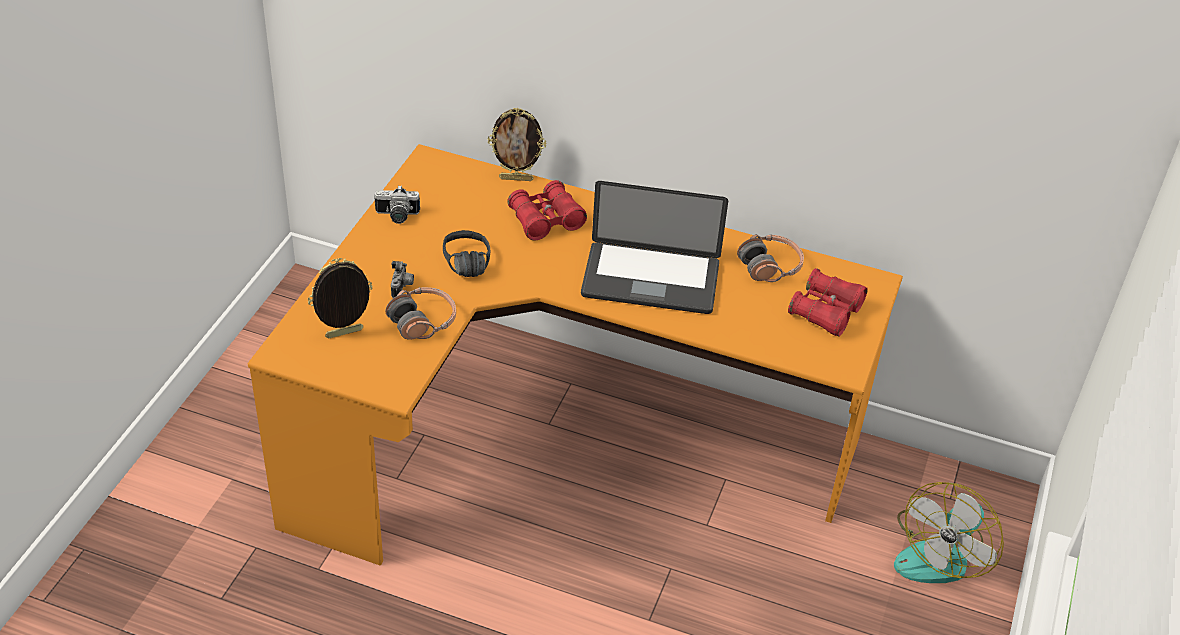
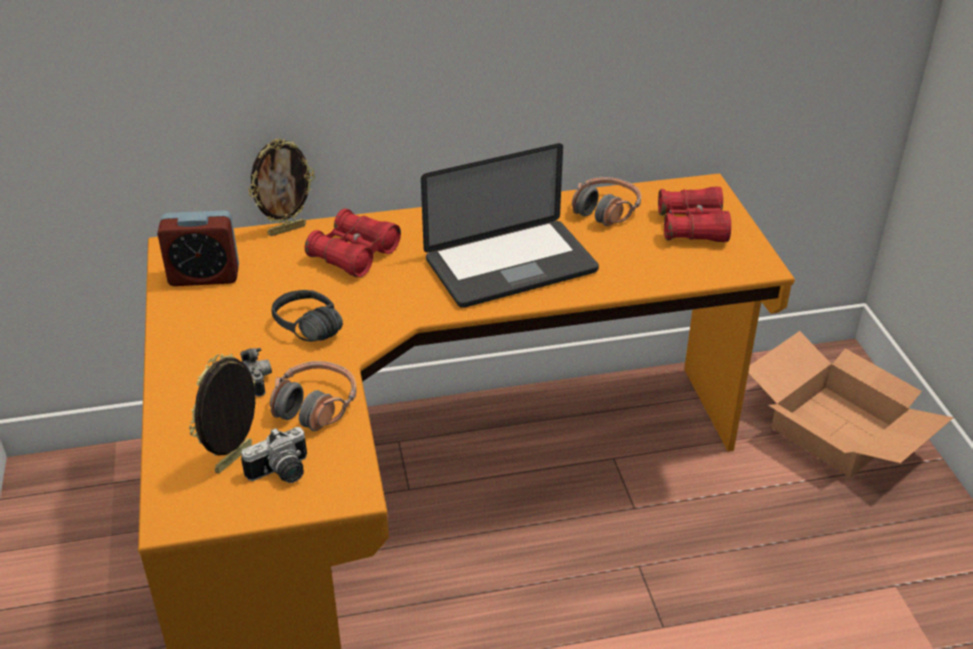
camera: 30 degrees left, 5 degrees down
(397, 216) = (187, 314): camera -> camera (282, 473)
(430, 191) = (204, 276): none -> alarm clock
(940, 553) = (839, 430): fan -> cardboard box

